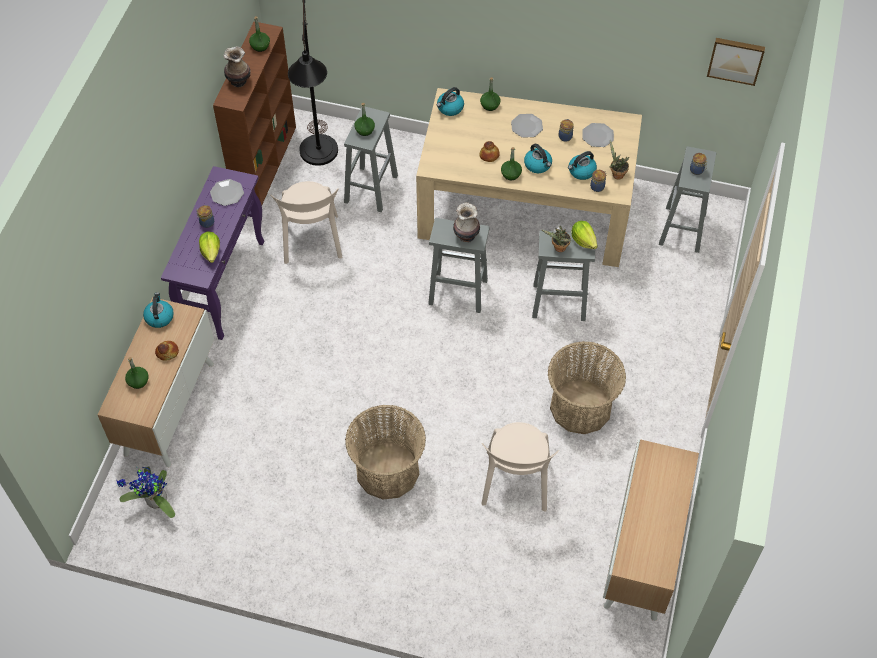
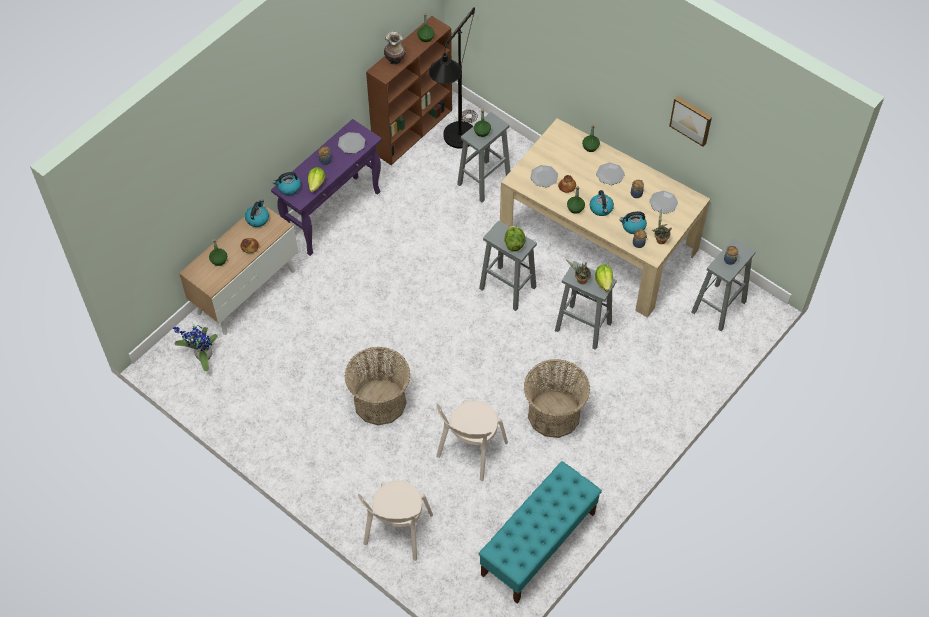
camera: 25 degrees right, 0 degrees up
(311, 242) = (416, 206): beige chair -> beige chair (397, 532)
(450, 108) = (557, 138): kettle -> kettle (288, 187)
(459, 153) = (544, 177): none -> plate
(466, 236) = (514, 243): vase -> lettuce
(642, 554) = (538, 544): cabinet -> turquoise bench
(736, 59) = (783, 180): picture -> picture (691, 120)

